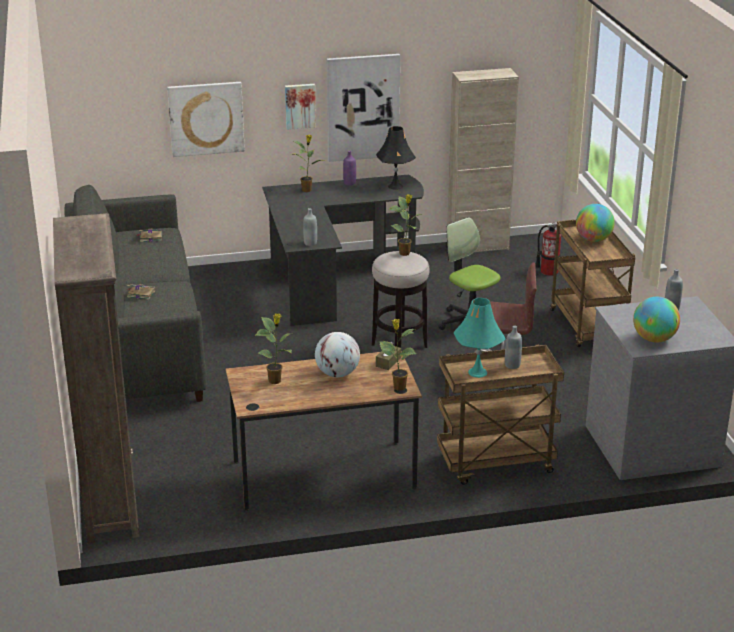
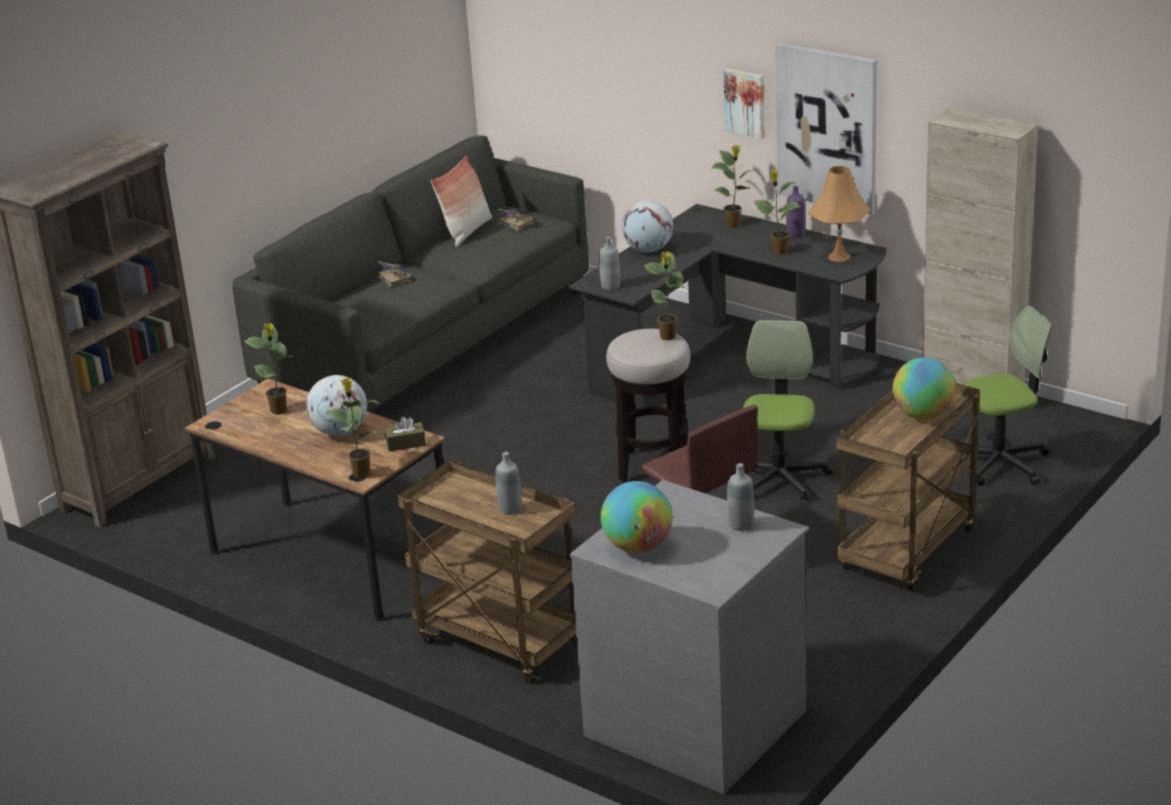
camera: 50 degrees right, 0 degrees up
(127, 253) = (466, 231): none -> pillow
(206, 118) = (633, 88): picture -> none
(289, 218) = (648, 250): none -> globe
(360, 194) = (779, 251): none -> potted plant
(395, 186) = (838, 257): black table lamp -> orange table lamp
(477, 372) = (462, 498): turquoise table lamp -> none
(549, 271) = (1000, 463): fire extinguisher -> office chair

